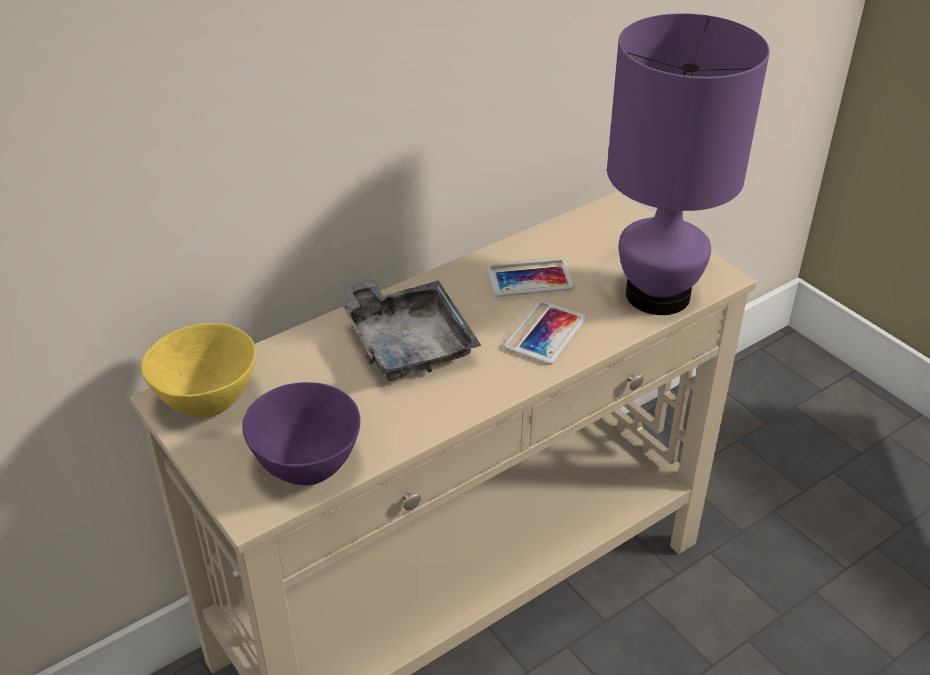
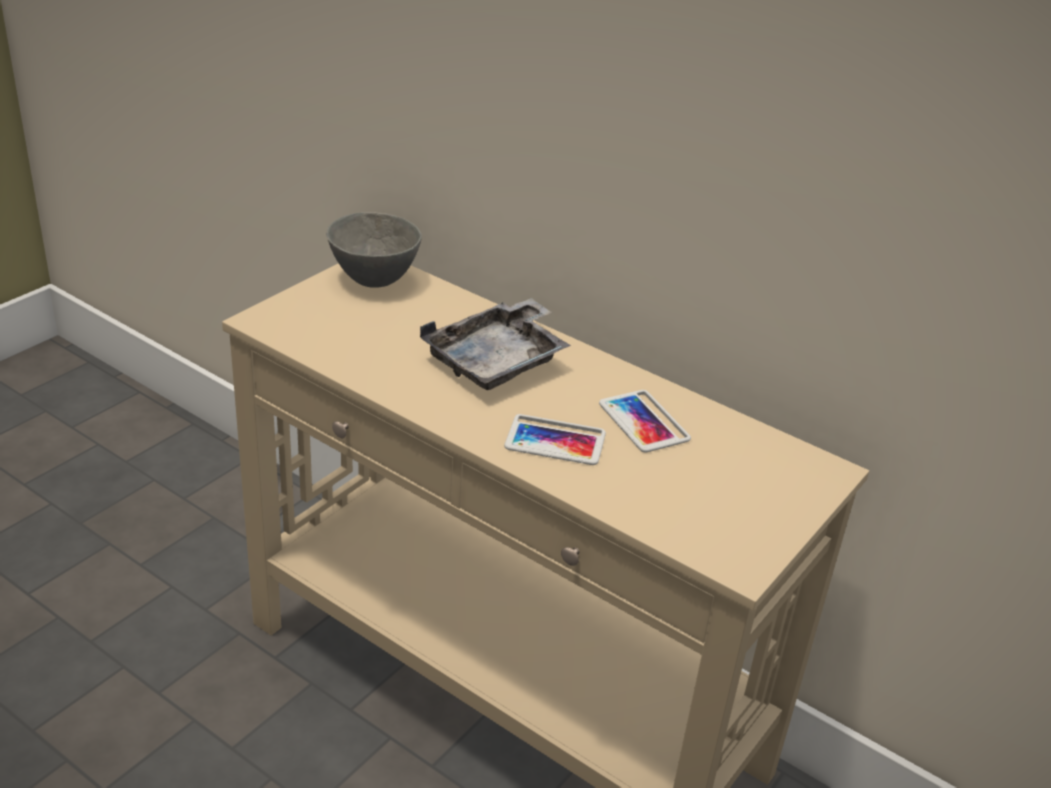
camera: 70 degrees right, 5 degrees down
(208, 404) = (373, 280): yellow bowl -> grey bowl
(309, 468) = (313, 337): purple bowl -> none
(656, 294) = (670, 515): purple table lamp -> none

